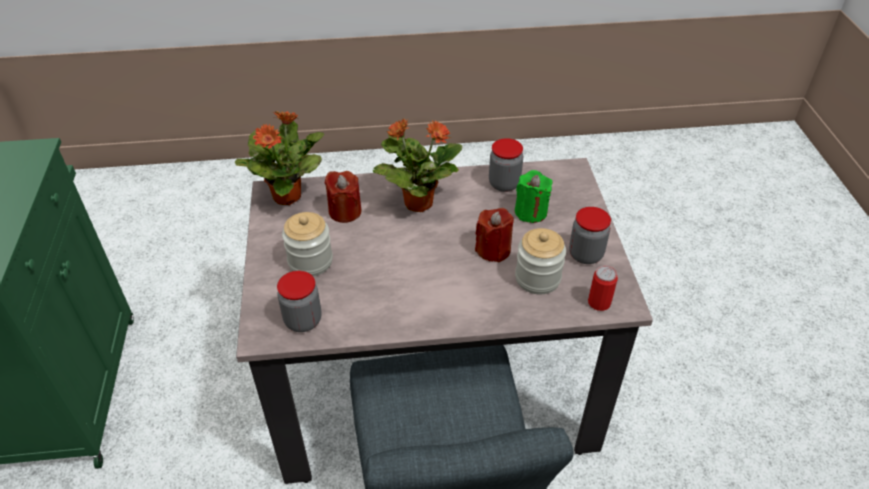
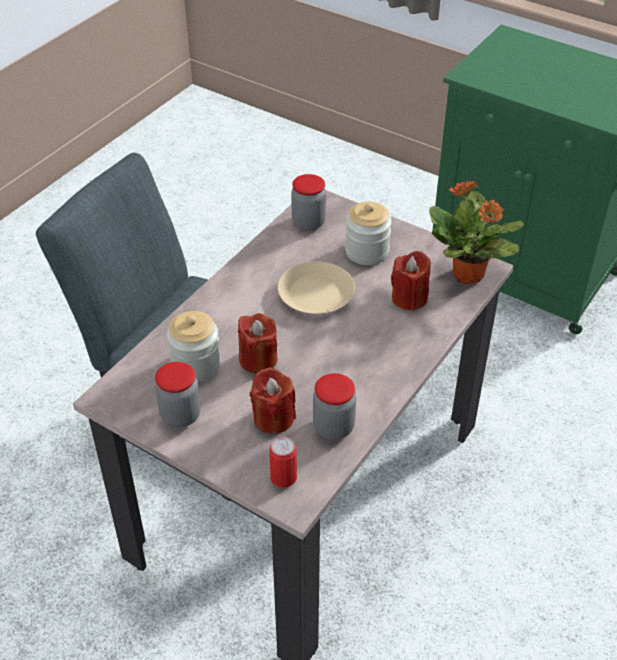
camera: 130 degrees right, 0 degrees up
(393, 260) = (316, 294): none -> beige plate
(417, 202) = (373, 349): potted plant -> none
(531, 212) = (273, 418): green candle -> red candle
(599, 302) = (127, 383): can -> can (283, 477)

